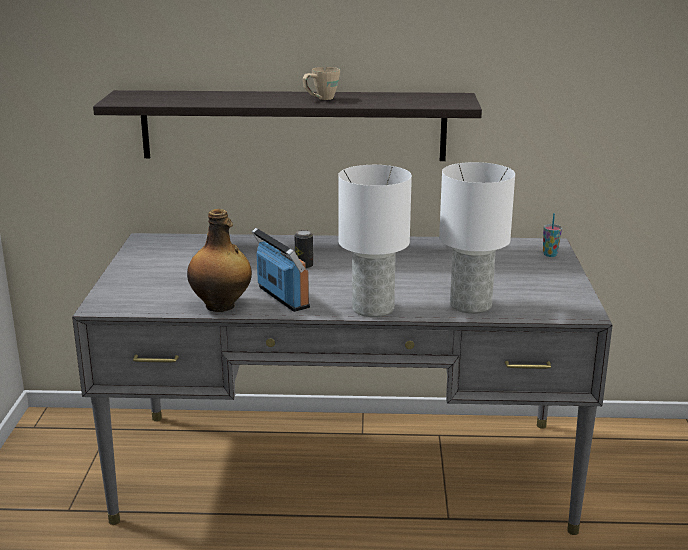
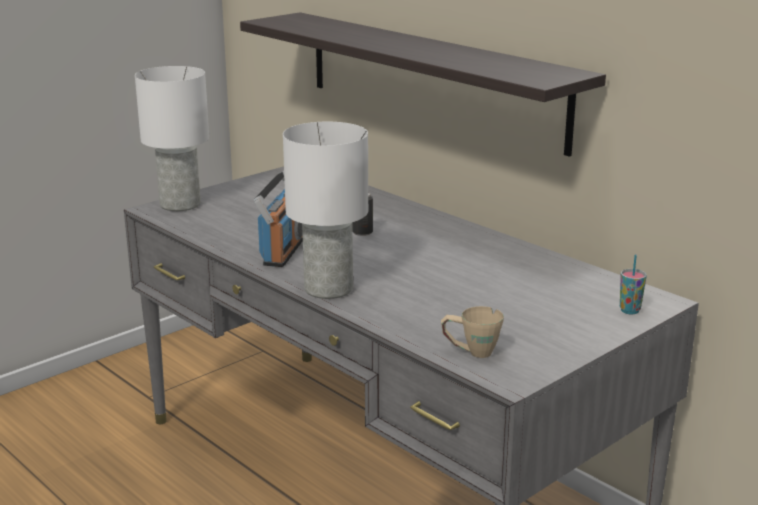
camera: 45 degrees right, 0 degrees up
(221, 306) = (226, 240): bottle -> none
(320, 99) = (425, 50): beige mug -> beige mug (470, 352)
(469, 305) = (418, 321): white table lamp -> white table lamp (180, 204)

